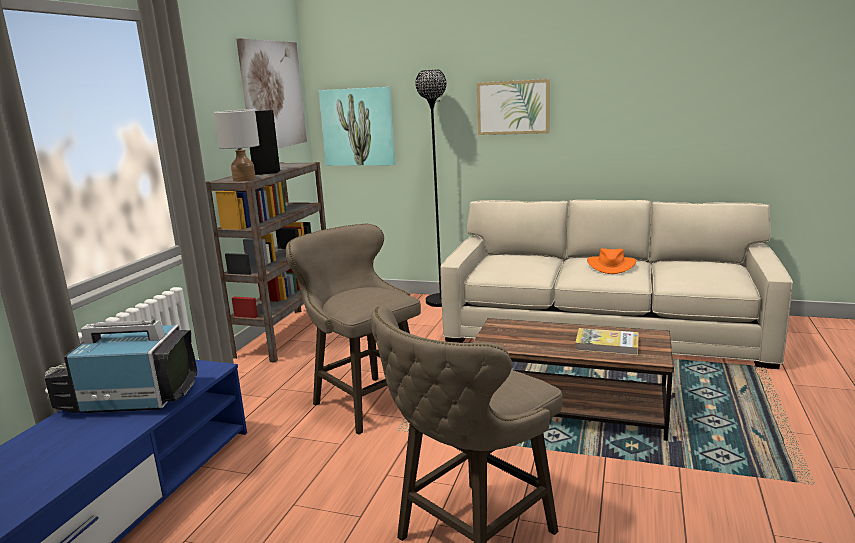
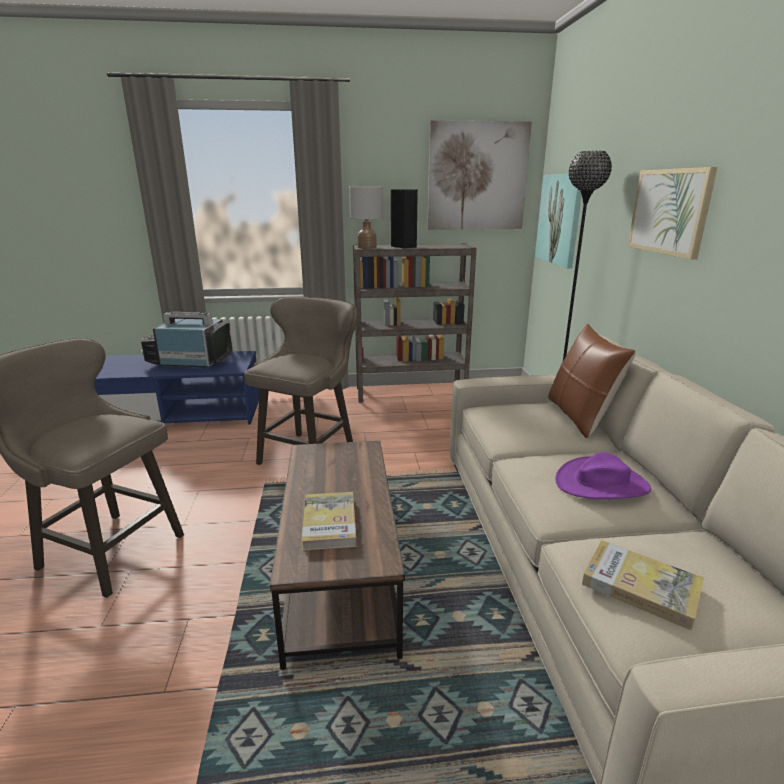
camera: 65 degrees right, 5 degrees up
(129, 399) = (190, 362): television -> television turned 60 degrees counterclockwise
(520, 254) = (579, 417): none -> brown pillow
(611, 265) = (601, 484): orange hat -> purple hat
(704, 277) = (640, 586): none -> book

